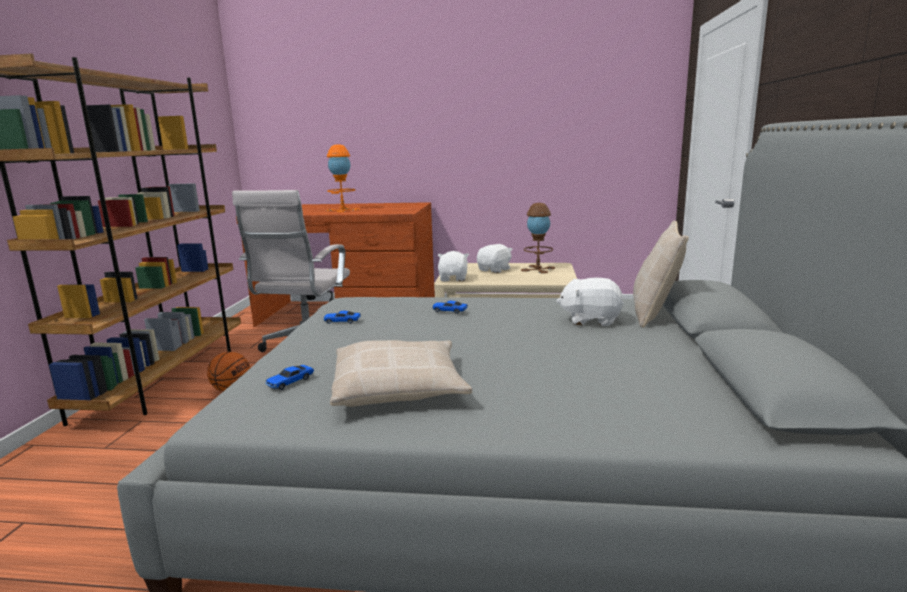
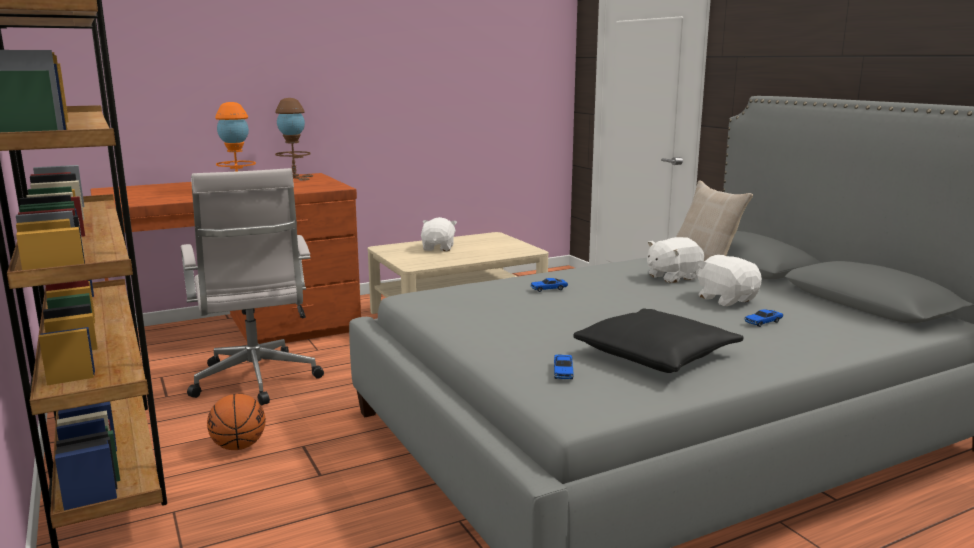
camera: 35 degrees left, 0 degrees up
(342, 321) = (470, 316): toy car -> toy car (762, 322)
(399, 387) = (657, 354): beige pillow -> black pillow
(453, 278) = (414, 263): white plush toy -> white plush toy (726, 299)
(538, 269) = (481, 242): brown table lamp -> brown table lamp (294, 178)

